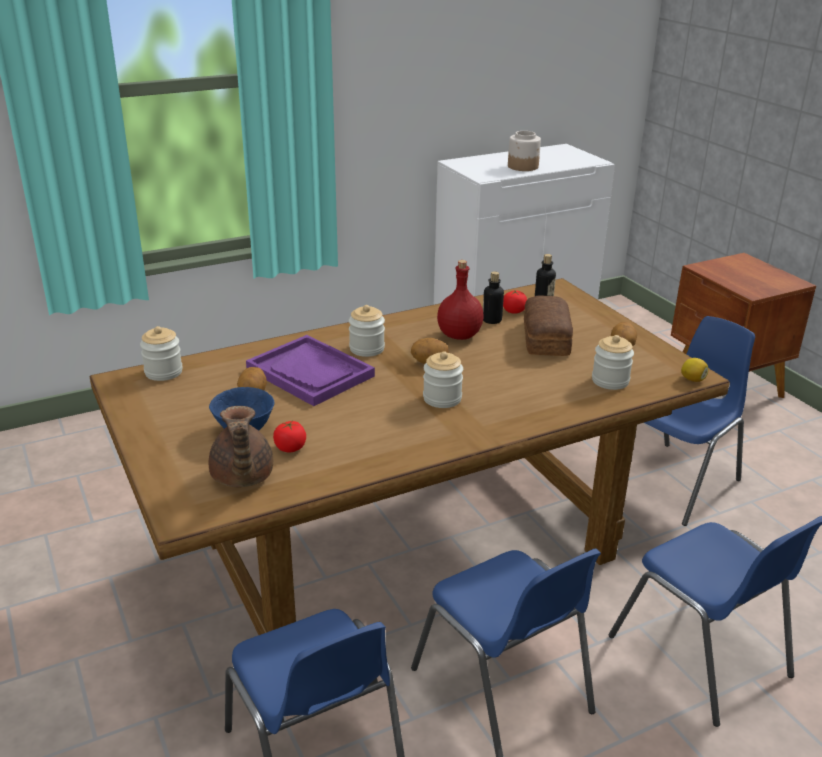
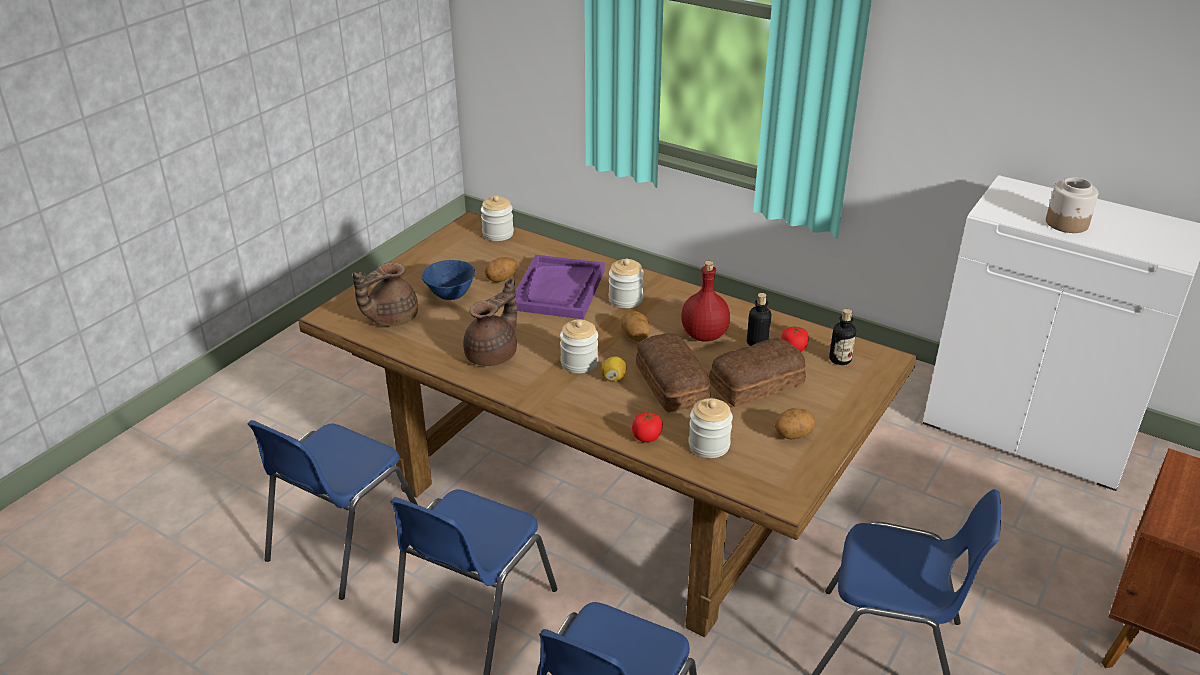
camera: 60 degrees right, 5 degrees up
(290, 448) = (444, 322): tomato -> tomato (646, 437)
(381, 436) = (493, 354): none -> brown teapot
(516, 370) = (670, 385): none -> bread
(693, 379) = (770, 499): lemon -> lemon (613, 378)

